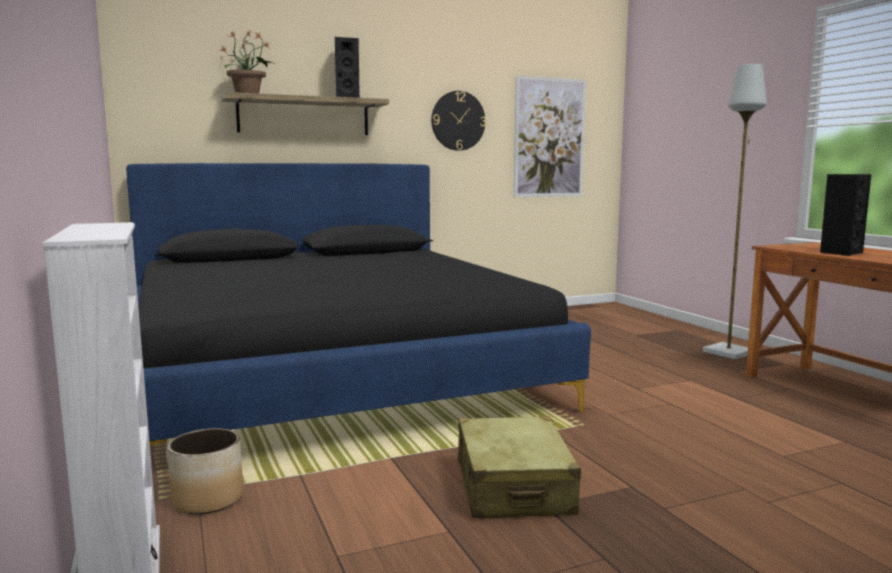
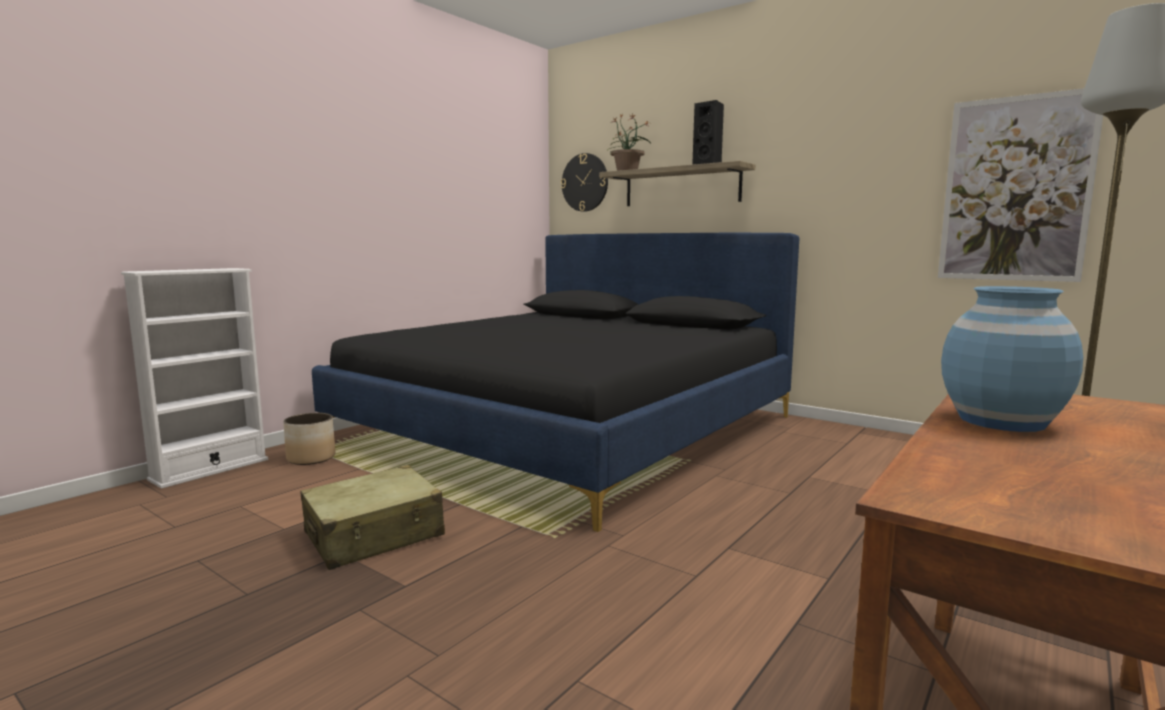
camera: 60 degrees right, 0 degrees up
(458, 121) = (855, 176): wall clock -> wall clock (585, 182)
(840, 253) = (1001, 421): black speaker -> blue vase

